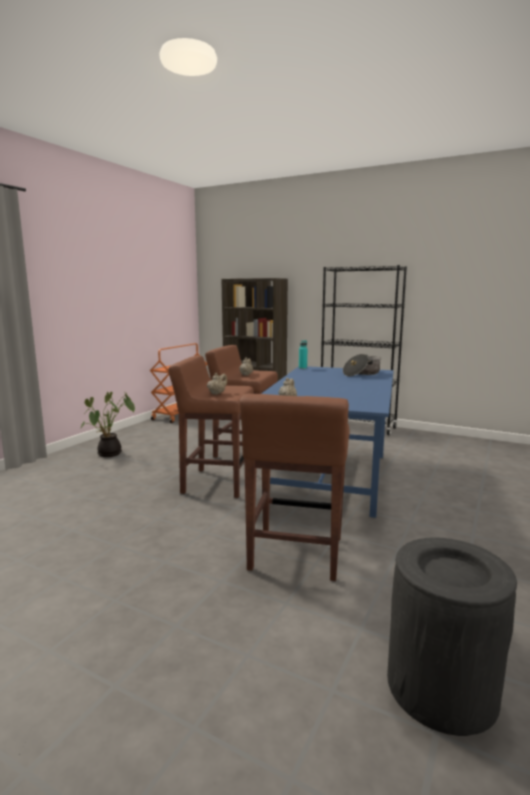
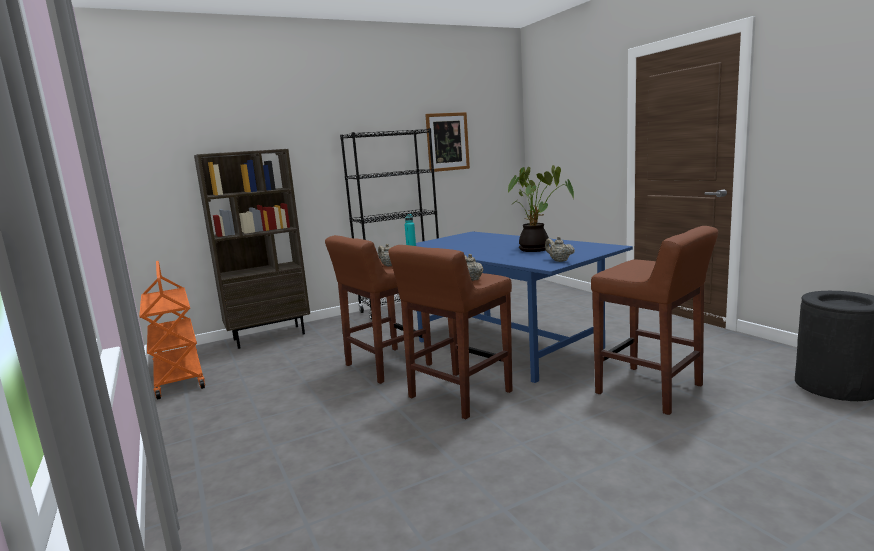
camera: 55 degrees left, 0 degrees up
(109, 454) = (252, 451): potted plant -> potted plant (537, 249)
(361, 373) = (472, 237): cooking pot -> none
(445, 279) = (447, 142): none -> picture

